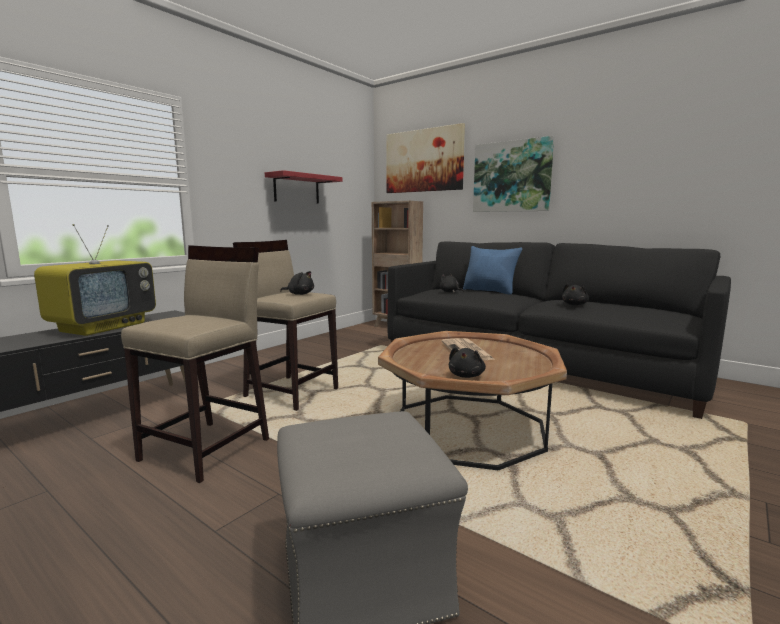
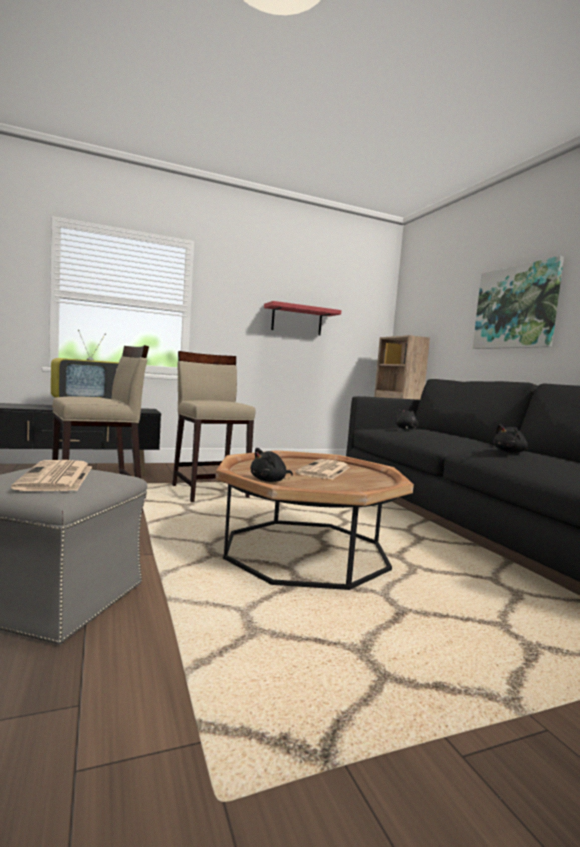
camera: 30 degrees right, 5 degrees down
(299, 294) = (222, 401): black plush toy -> none
(370, 441) = (57, 477): none -> newspaper
(423, 161) = (436, 294): picture -> none
(490, 291) = (453, 434): blue pillow -> none

